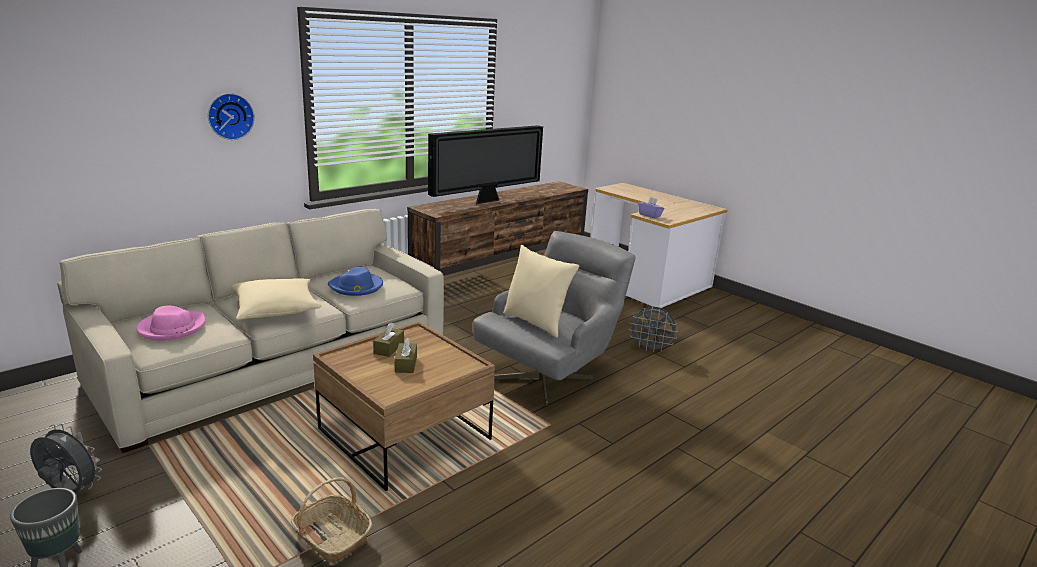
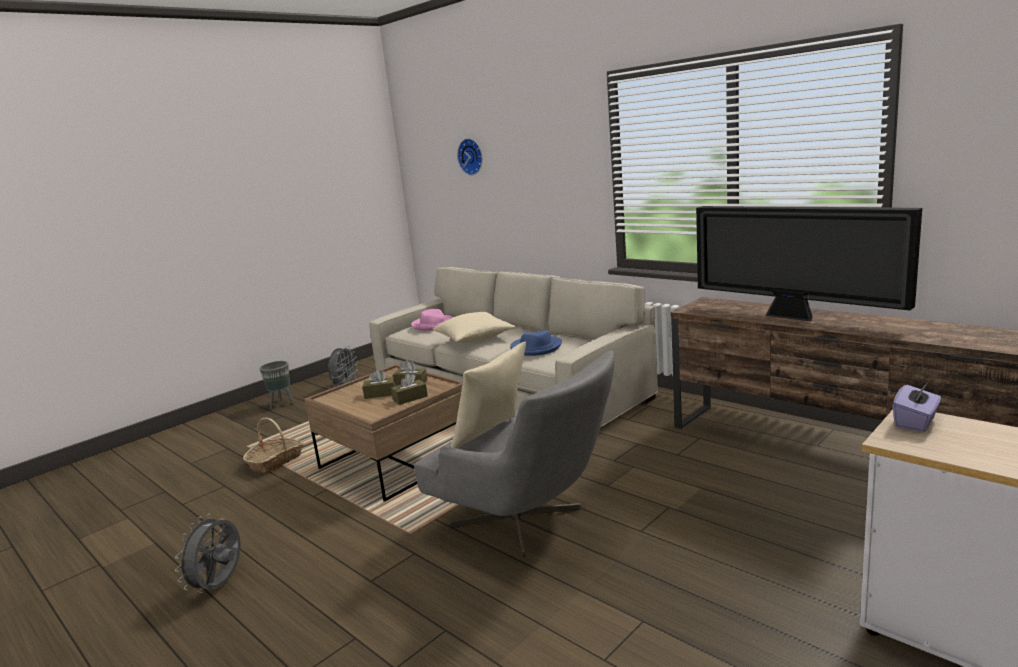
camera: 90 degrees right, 5 degrees down
(230, 116) = (555, 178): wall clock -> wall clock (472, 156)
(434, 349) = (410, 398): none -> brown tissue box
(650, 349) = (657, 616): grey fan -> grey fan (220, 585)

